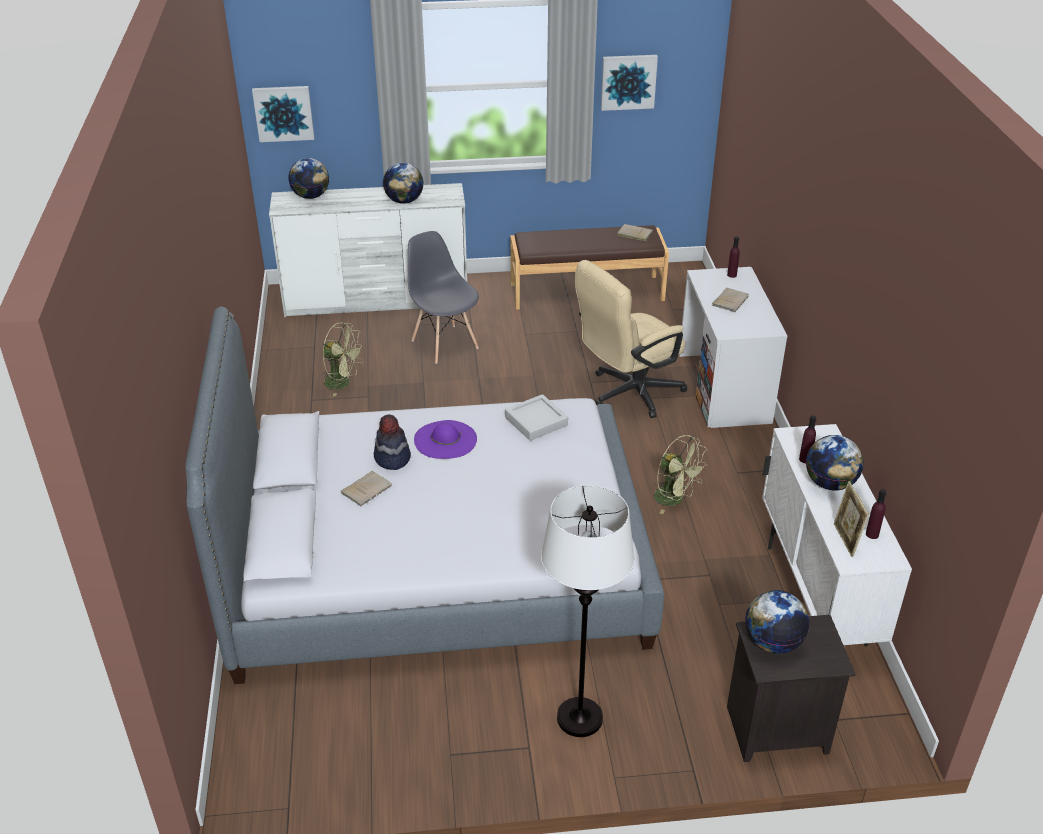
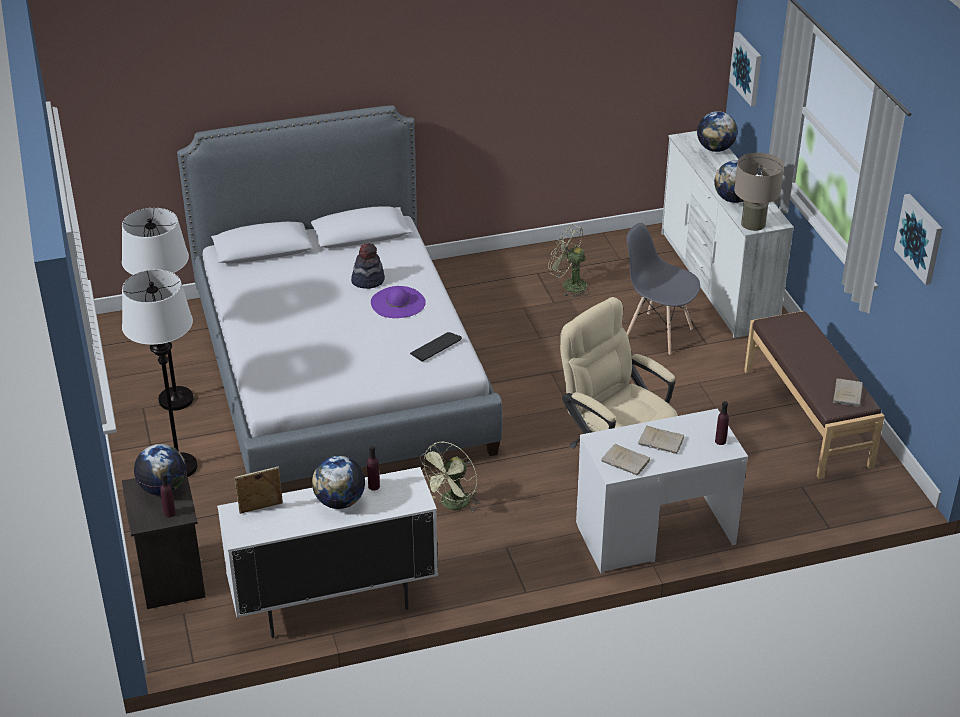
camera: 80 degrees right, 0 degrees up
(342, 383) = (569, 285): green fan -> green fan turned 105 degrees clockwise
(367, 489) = (326, 275): beige book -> beige book (627, 461)
(442, 718) = (176, 399): none -> white floor lamp
(444, 344) = (658, 333): grey chair -> grey chair turned 105 degrees counterclockwise
(449, 198) = (753, 224): none -> beige table lamp
(536, 421) = (435, 347): grey tray -> keyboard
(872, 534) = (270, 526): purple bottle -> purple bottle (169, 513)

